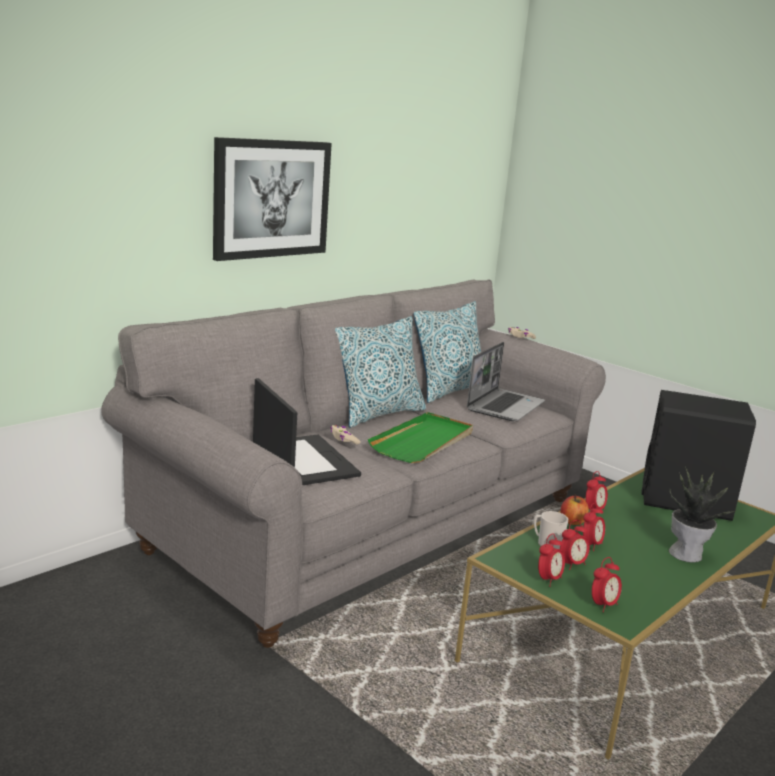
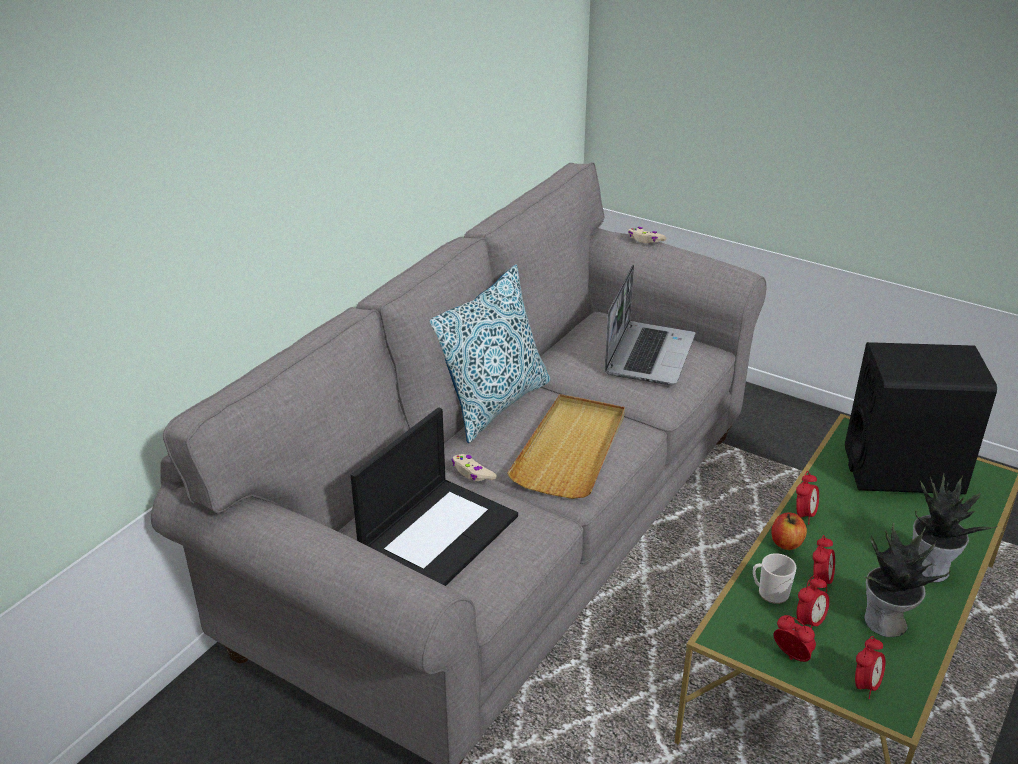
camera: 10 degrees left, 15 degrees up
(271, 198) = (309, 156): picture -> none
(303, 460) = (439, 533): laptop -> laptop turned 75 degrees clockwise
(423, 441) = (571, 449): green tray -> beige tray
(449, 390) = (567, 336): pillow -> none
(548, 579) = (791, 657): alarm clock -> alarm clock turned 75 degrees counterclockwise
(635, 576) = (885, 623): none -> potted plant

